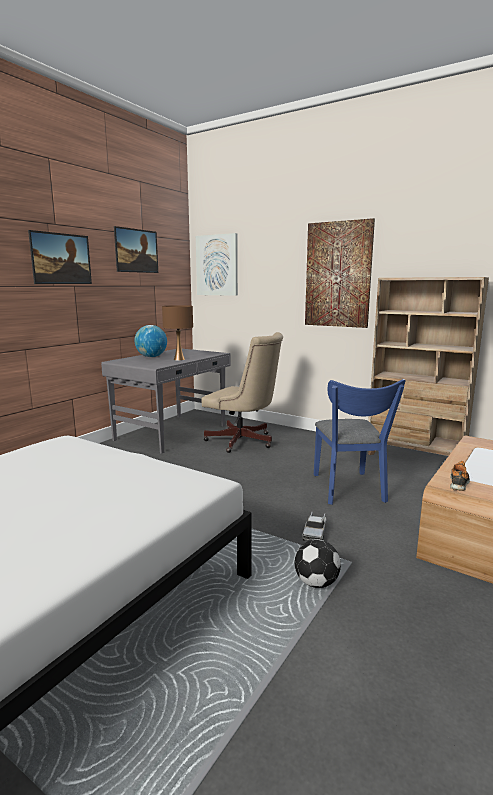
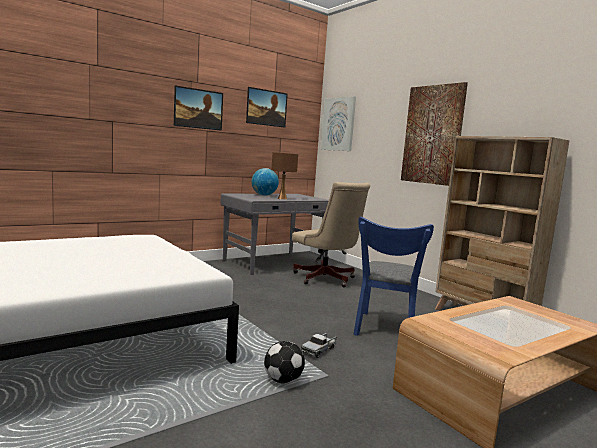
camera: 20 degrees right, 5 degrees down
(459, 483) = (442, 322): shoe -> none

